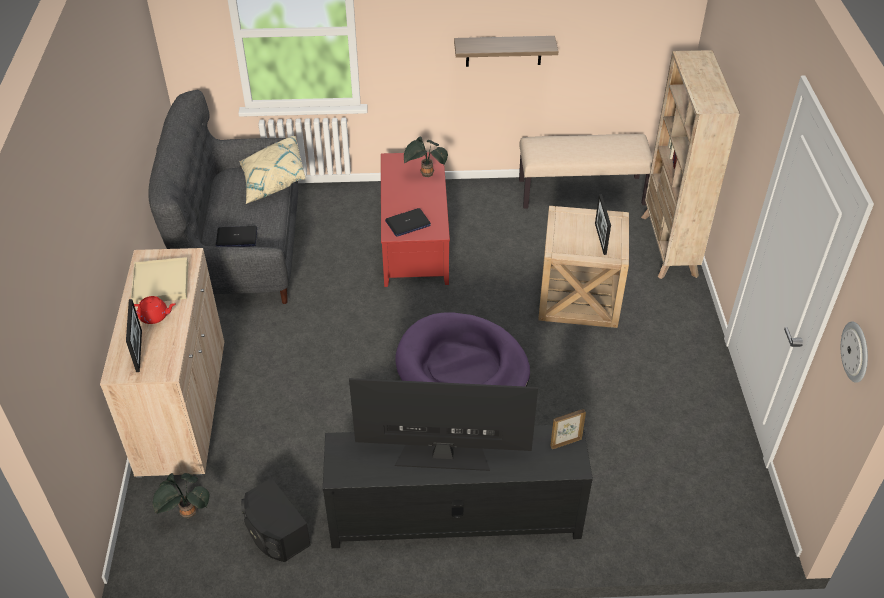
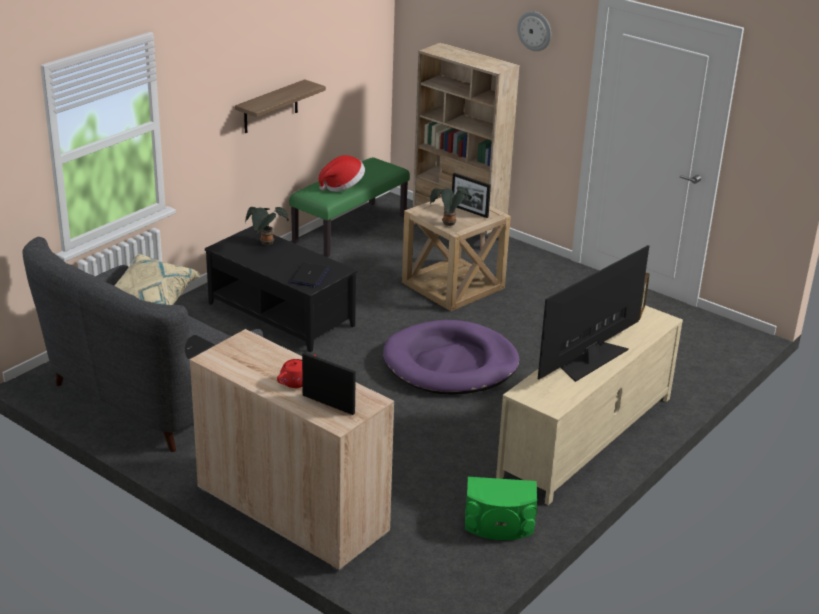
camera: 50 degrees left, 15 degrees down
(160, 283) = (258, 363): beige tray -> none
(187, 514) = (419, 561): potted plant -> potted plant (449, 224)
(275, 533) = (499, 525): black speaker -> green speaker
(413, 240) = (280, 315): red coffee table -> black coffee table
(454, 516) = (586, 437): black tv stand -> beige tv stand
(567, 151) = (342, 186): none -> hat
(582, 192) = (350, 229): beige bench -> green bench
(856, 351) = (776, 133): wall clock -> wall clock (535, 31)

